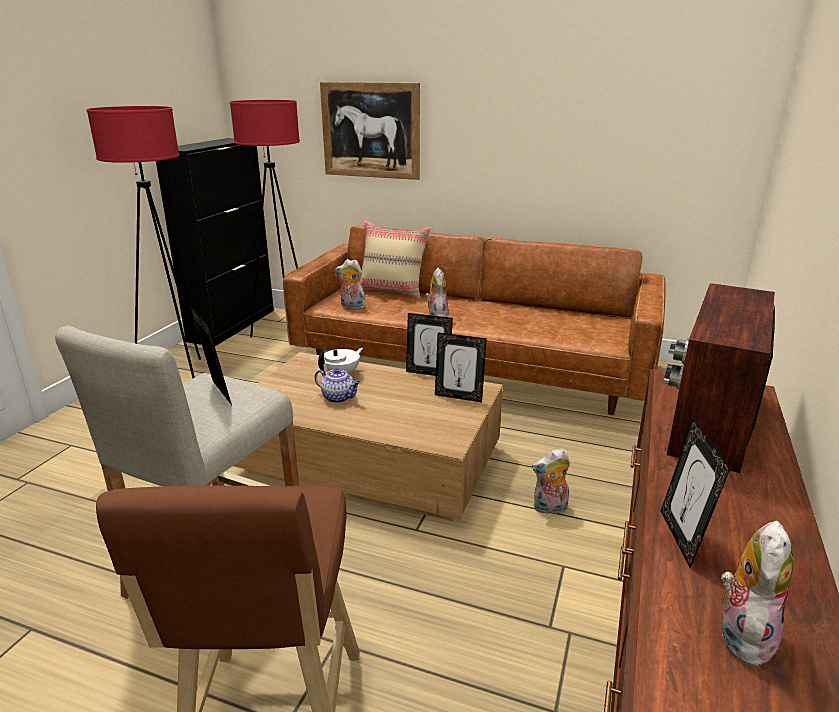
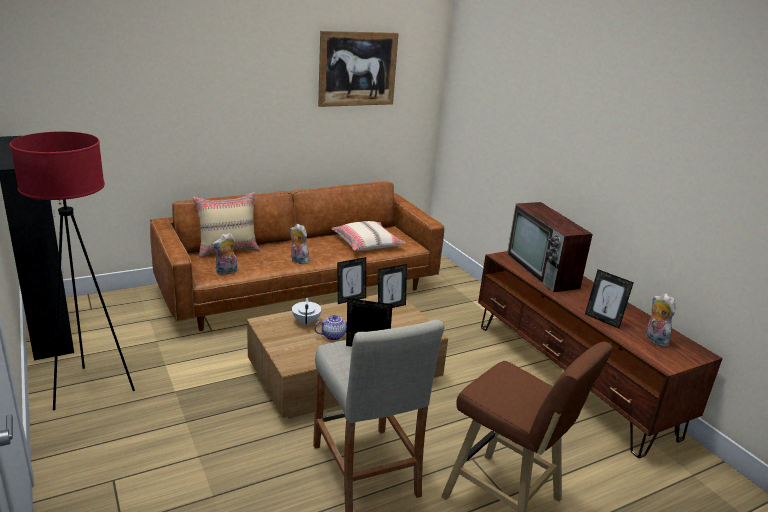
camera: 50 degrees left, 0 degrees up
(285, 330) = (114, 314): red floor lamp -> none
(370, 130) = (168, 116): picture -> picture (357, 69)
(550, 509) = (459, 351): plush toy -> none
(552, 325) = (367, 243): none -> beige pillow

